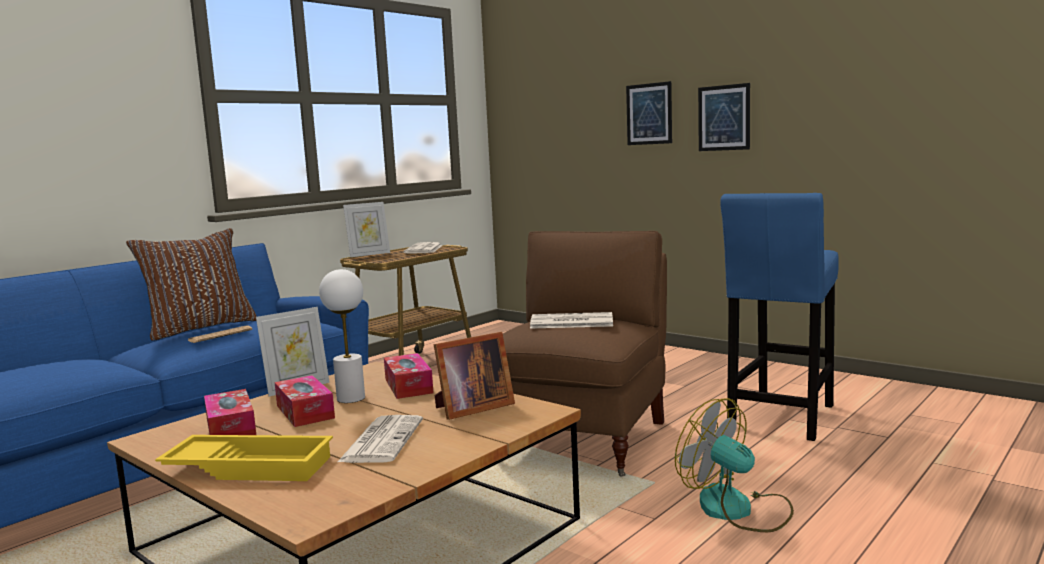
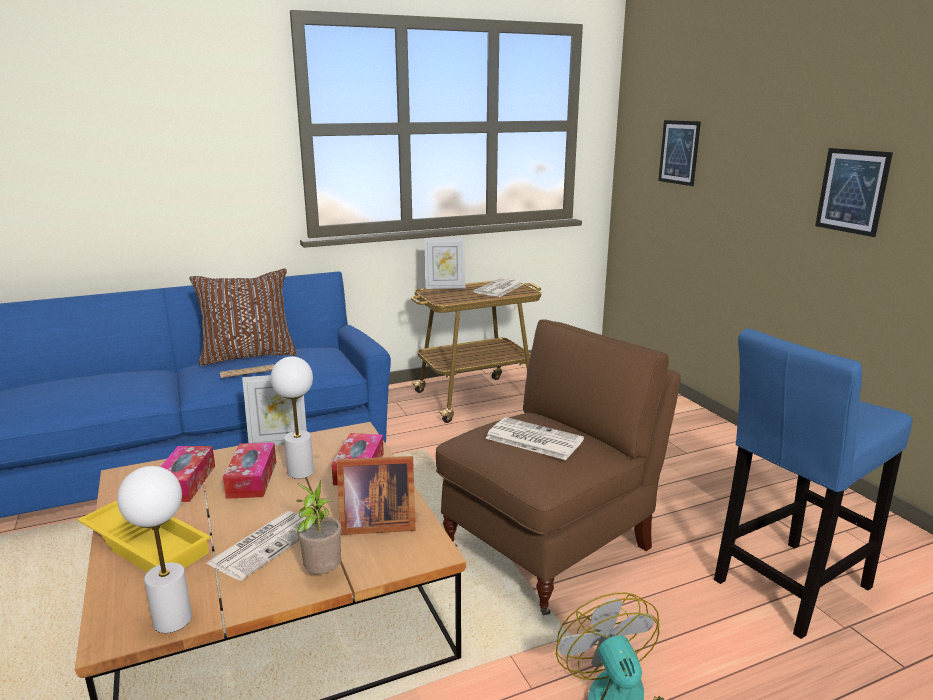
camera: 25 degrees right, 10 degrees up
(357, 496) = (173, 620): none -> white table lamp
(464, 441) = (322, 574): none -> potted plant
(649, 114) = (769, 169): picture -> picture (679, 152)

